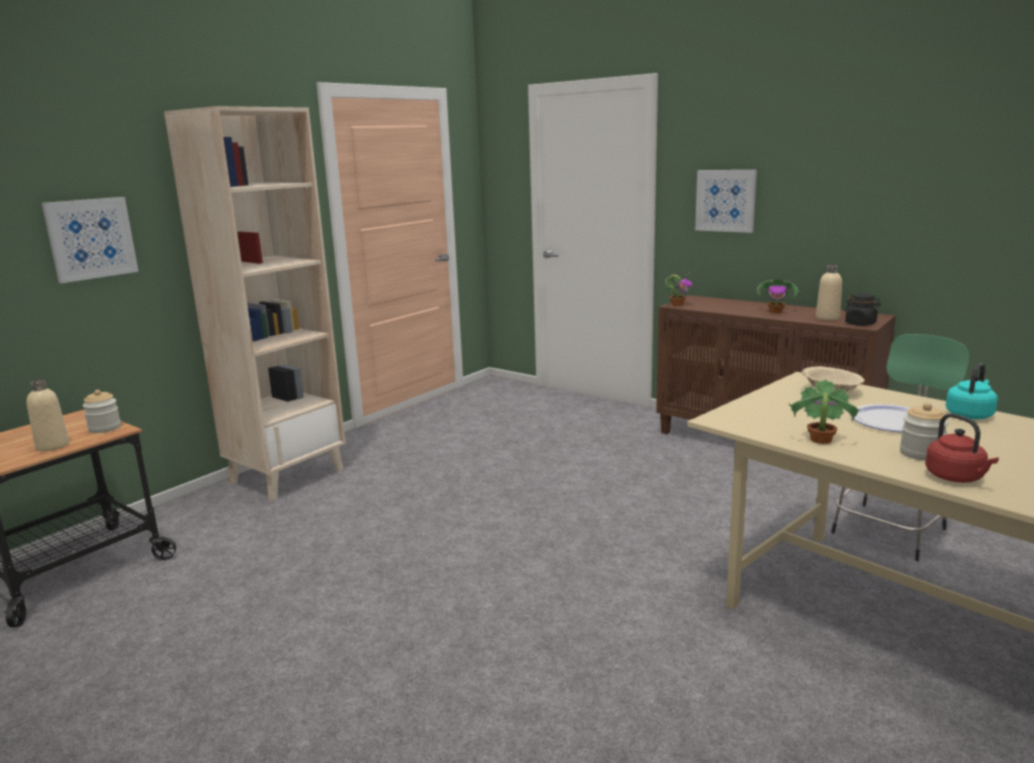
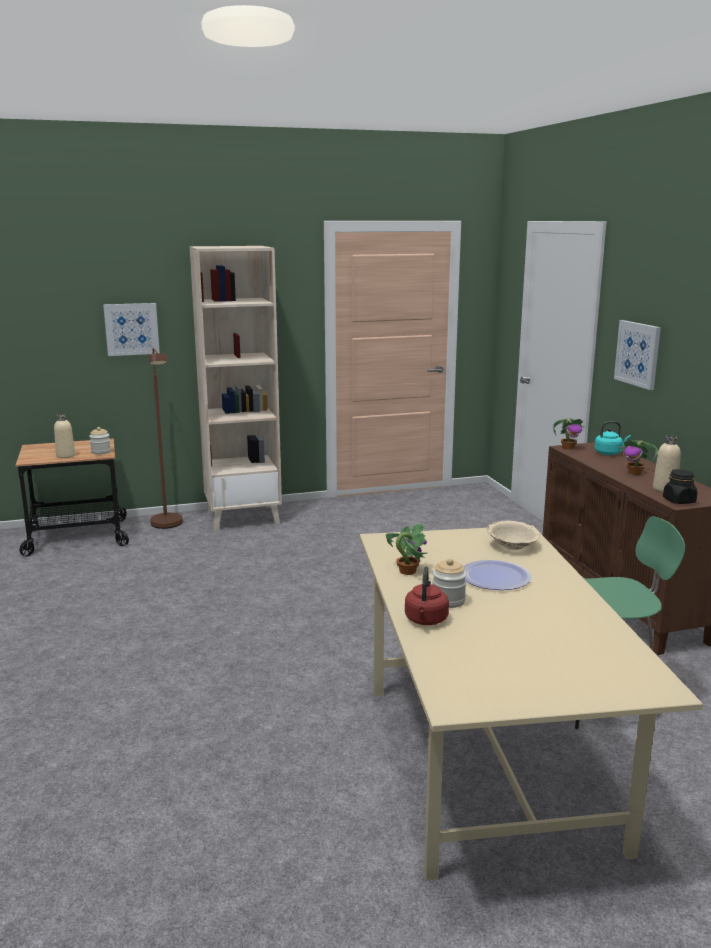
camera: 35 degrees right, 0 degrees up
(197, 514) = (167, 526): none -> brown floor lamp
(970, 415) = (569, 593): turquoise kettle -> turquoise kettle (609, 453)

